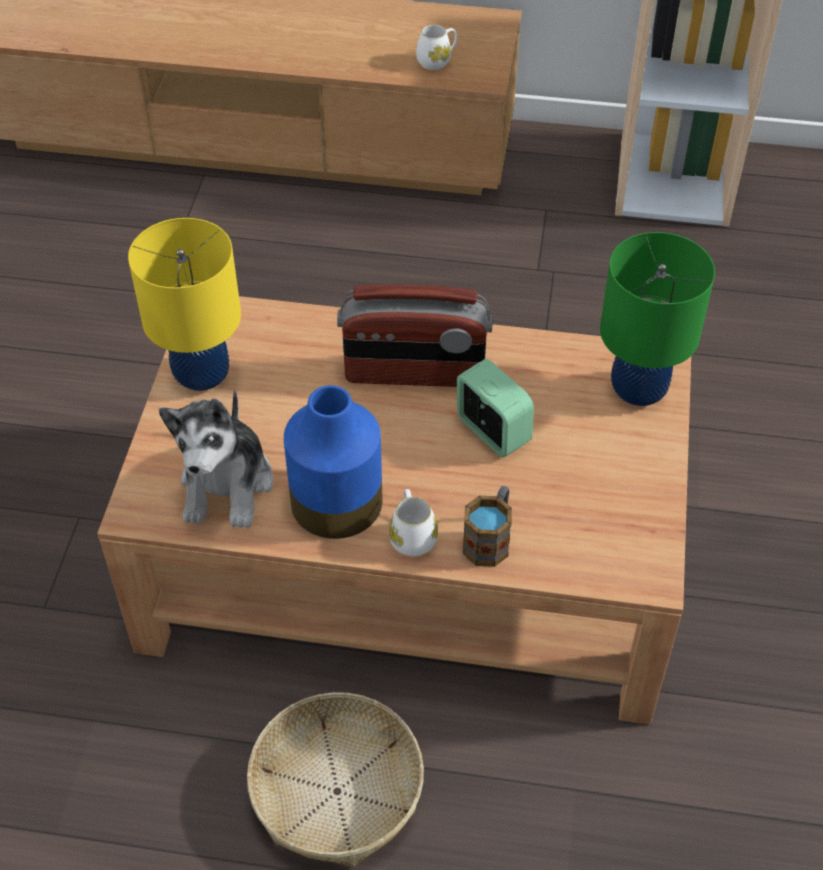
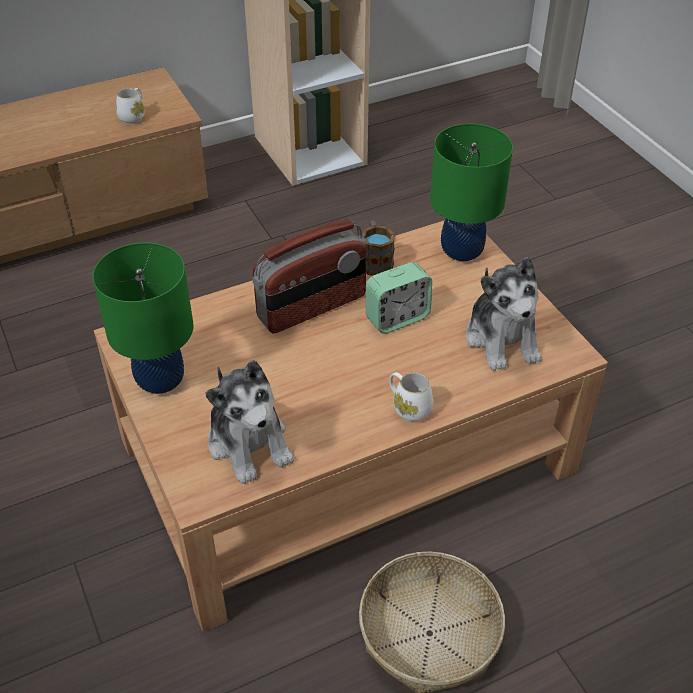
camera: 35 degrees left, 5 degrees down
(201, 374) = (158, 380): yellow table lamp -> green table lamp
(337, 501) = (338, 412): blue vase -> none
(490, 539) = (459, 382): mug -> mug (375, 260)
(492, 431) = (397, 318): alarm clock -> alarm clock turned 135 degrees clockwise
(585, 516) = (502, 339): none -> plush toy

